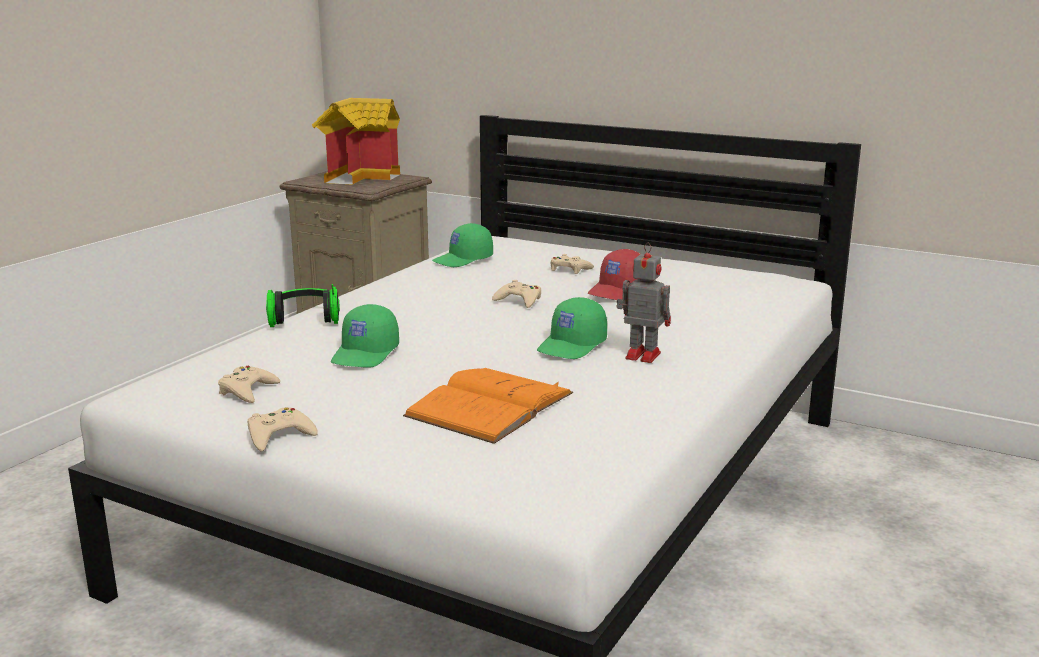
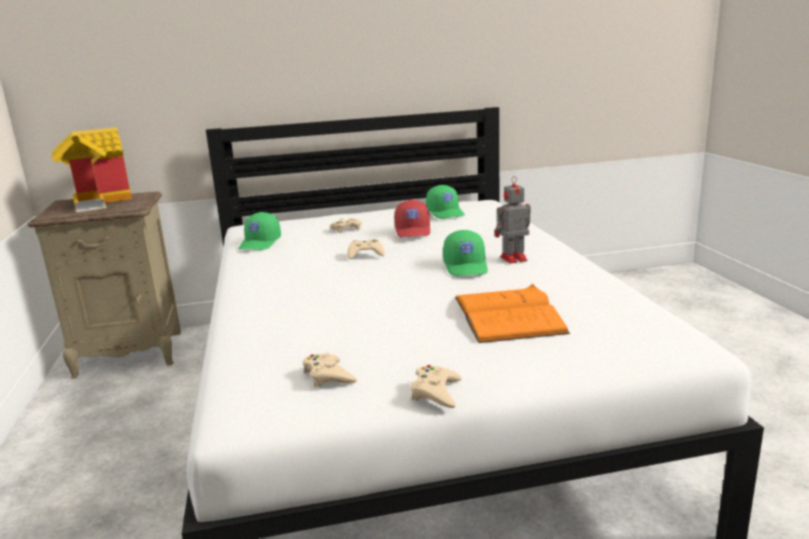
camera: 40 degrees left, 0 degrees up
(305, 319) = (239, 314): headphones -> none
(366, 354) = (350, 318): green cap -> green cap (446, 213)

